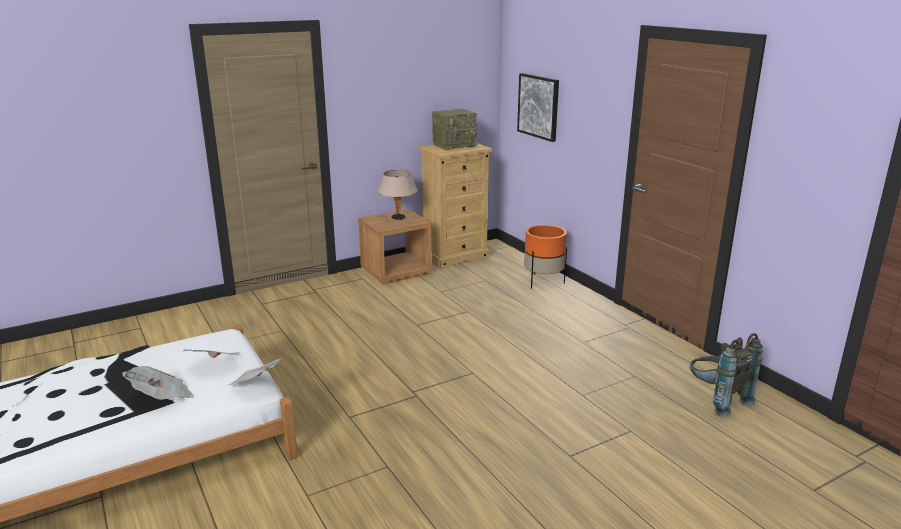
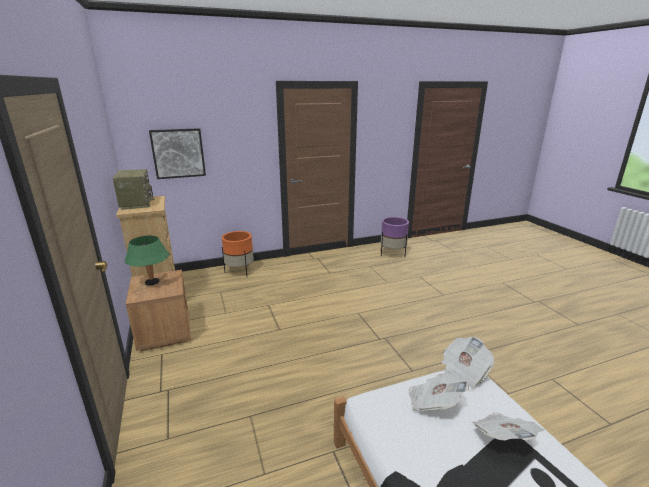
camera: 80 degrees left, 0 degrees up
(398, 217) = (152, 283): beige table lamp -> green table lamp
(716, 400) = (392, 254): grey backpack -> purple planter

